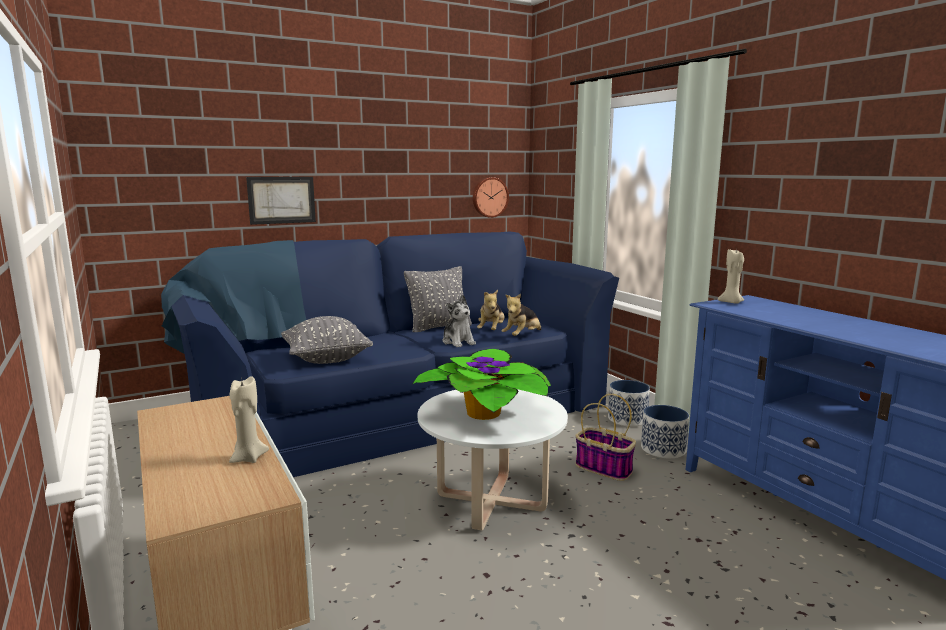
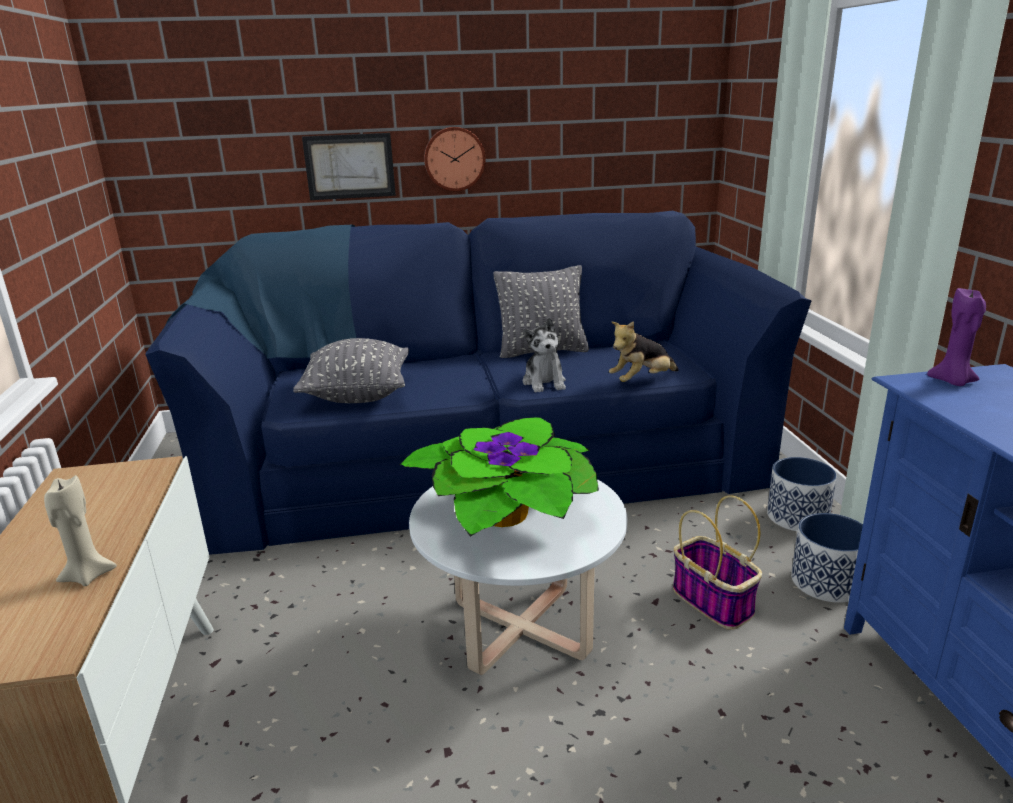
camera: 20 degrees right, 10 degrees up
(489, 197) = (656, 155): wall clock -> wall clock (454, 159)
(491, 330) = (608, 364): plush toy -> none
(731, 302) = (952, 382): beige candle -> purple candle

